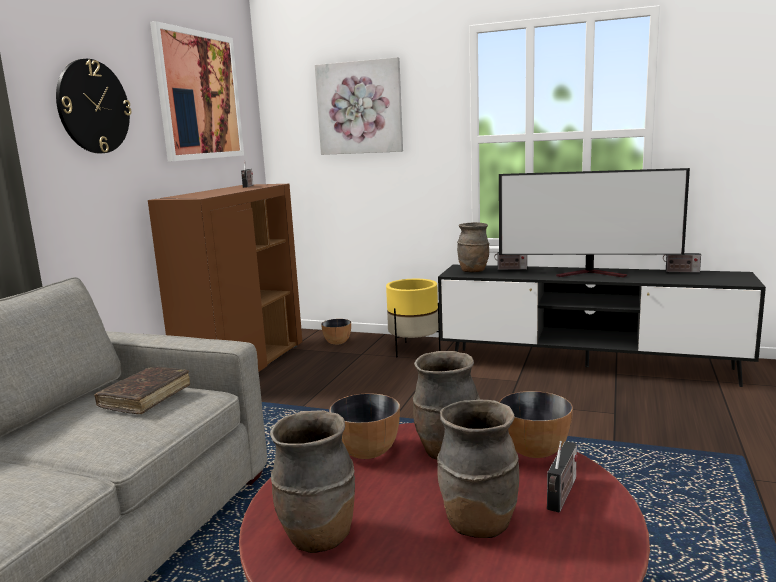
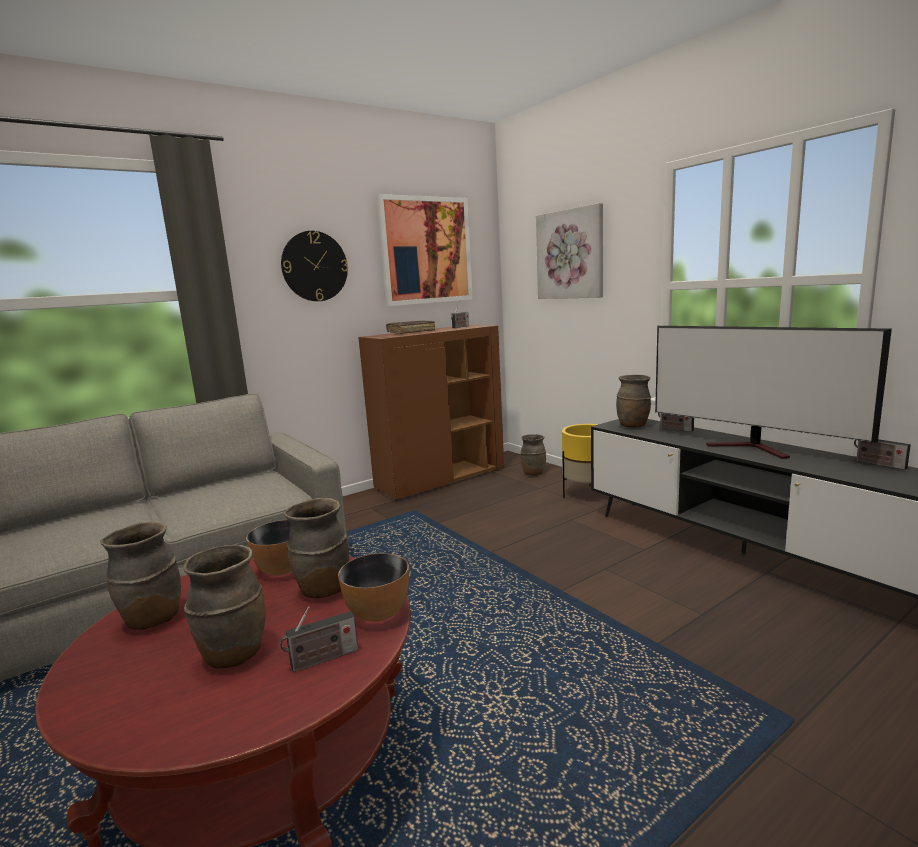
camera: 35 degrees right, 0 degrees up
(146, 398) = (252, 488): brown book -> brown book (411, 332)
(337, 342) = (533, 473): bowl -> brown vase

